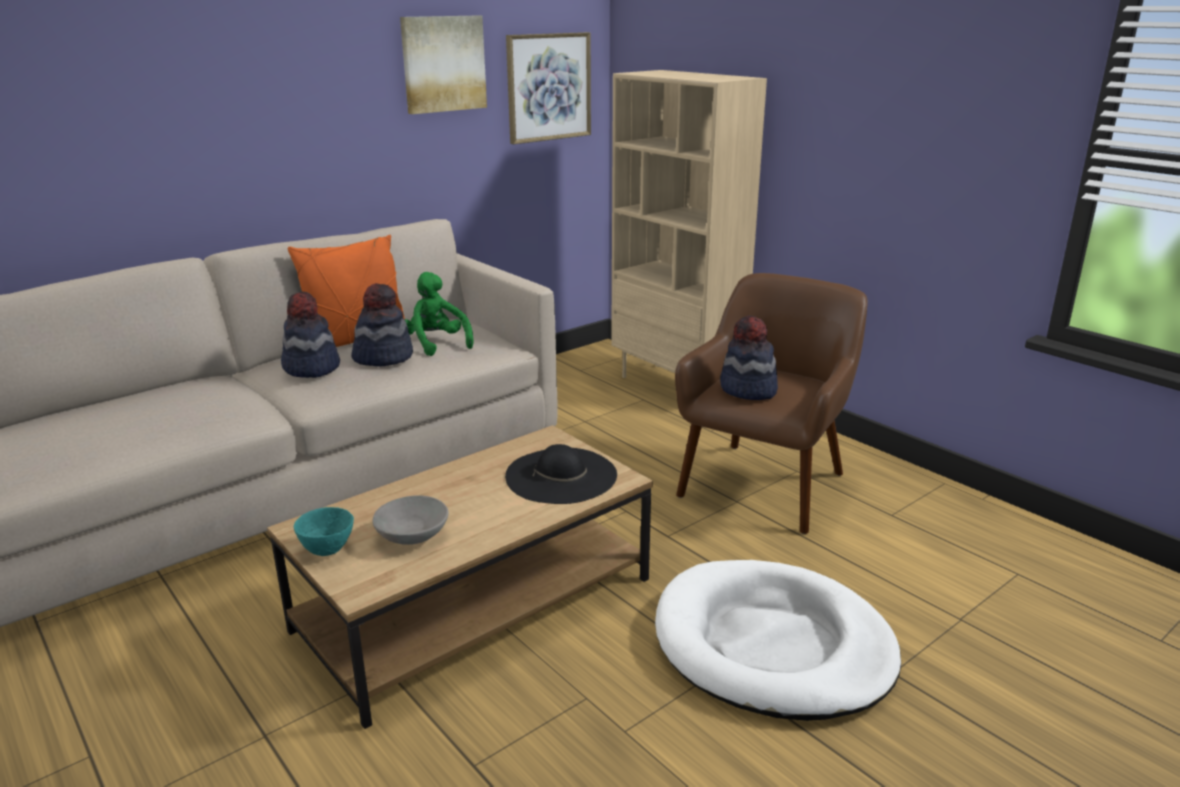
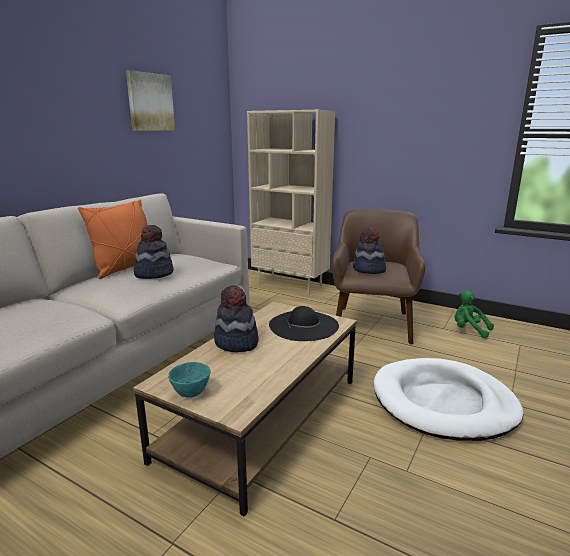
camera: 20 degrees left, 5 degrees down
(311, 368) = (109, 284): hat -> hat (236, 343)
(412, 536) = (242, 374): grey bowl -> none
(436, 344) = (178, 265): green plush toy -> green plush toy (469, 330)
(548, 87) = (203, 122): picture -> none

